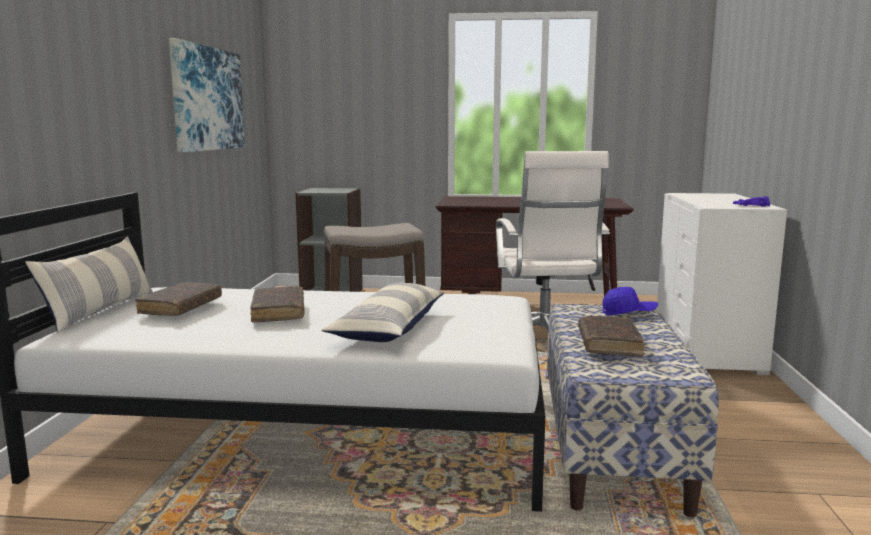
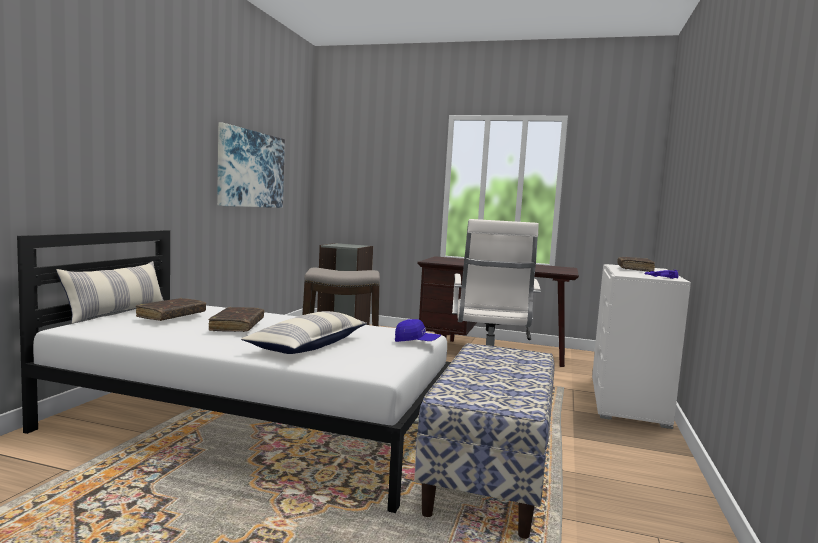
camera: 10 degrees right, 5 degrees down
(608, 344) = (482, 378): brown book -> brown book (634, 269)
(628, 313) = (524, 356): blue cap -> blue cap (416, 342)

